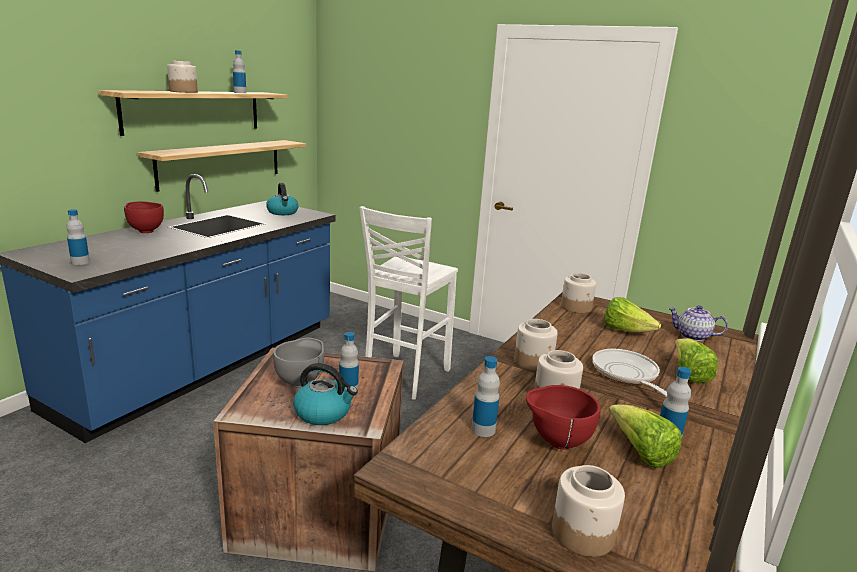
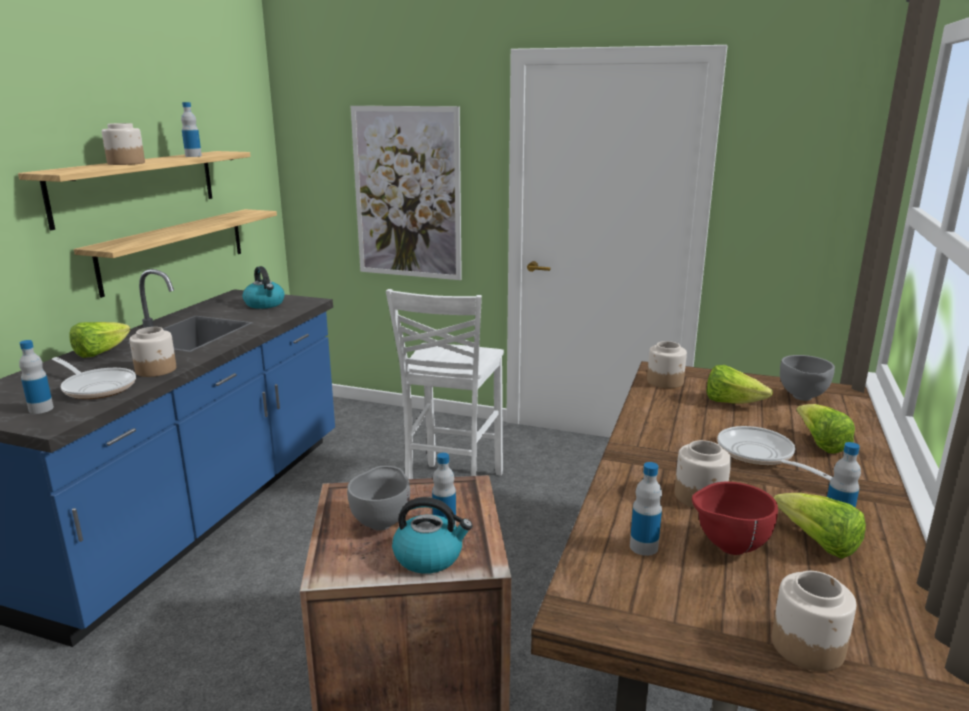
camera: 10 degrees left, 0 degrees up
(127, 253) = (97, 387): none -> frying pan
(145, 231) = (100, 353): red bowl -> lettuce
(408, 138) = (407, 194): none -> picture
(533, 362) = (654, 456): jar -> jar (156, 370)
(692, 336) = (802, 398): teapot -> grey bowl

